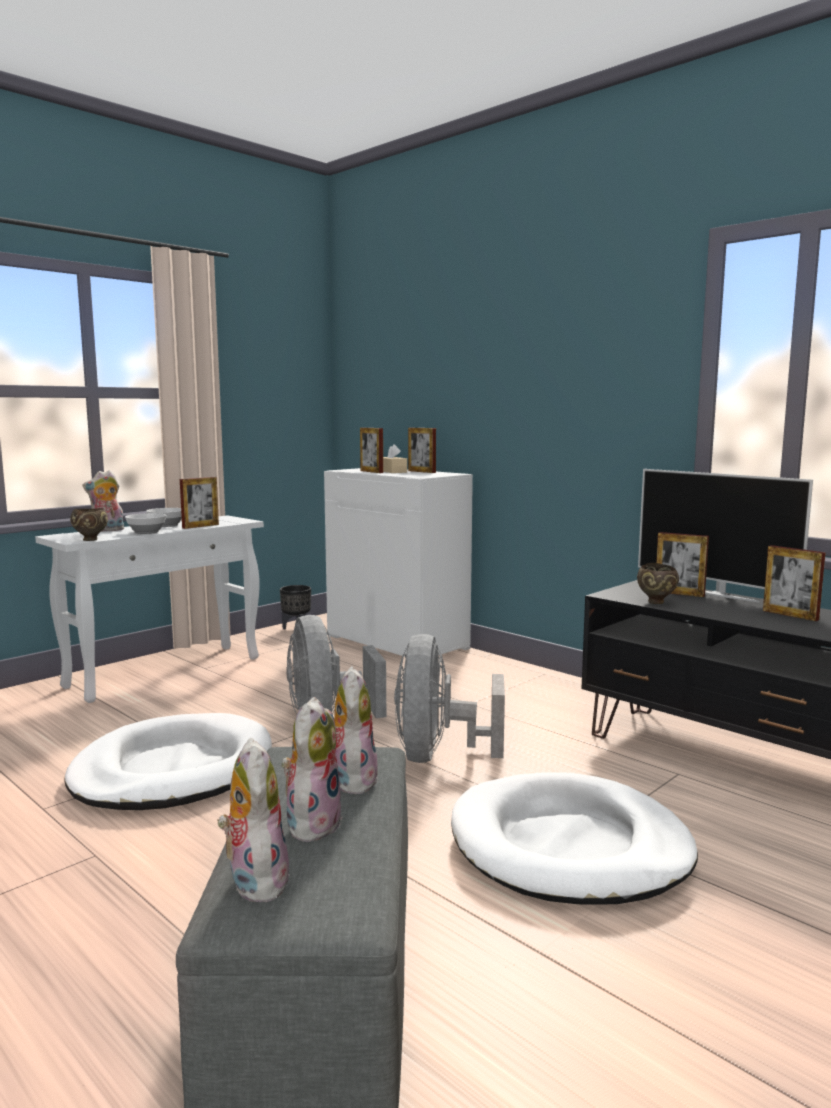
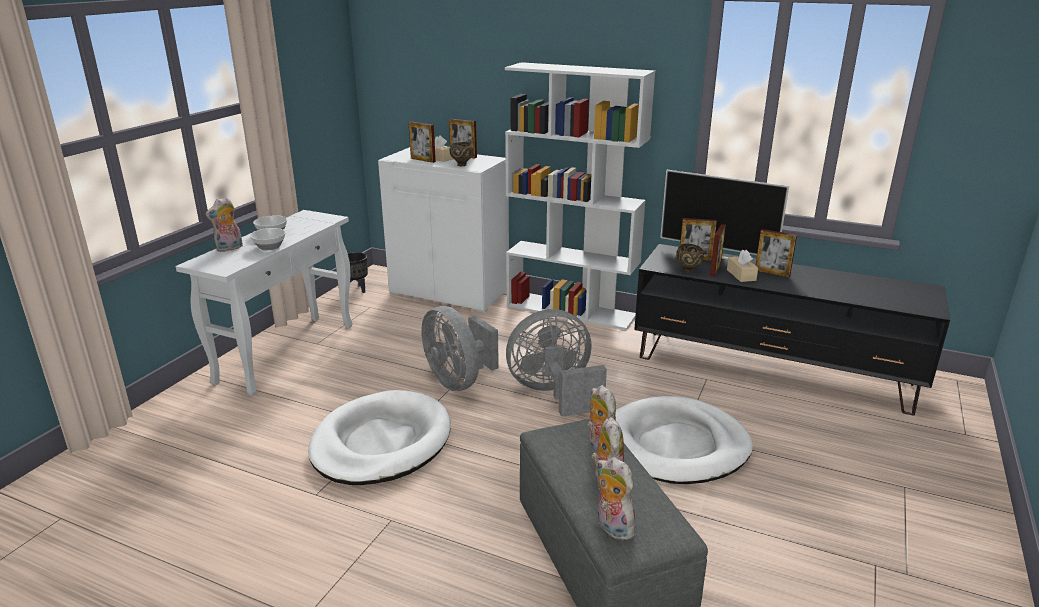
camera: 20 degrees left, 15 degrees up
(91, 539) = (237, 265): brown bowl -> brown bowl (462, 165)
(200, 526) = (304, 231): picture frame -> picture frame (715, 270)
(438, 755) = (554, 393): grey fan -> grey fan turned 90 degrees clockwise
(535, 675) = (571, 310): none -> white bookcase
(736, 612) = (741, 275): none -> beige tissue box

